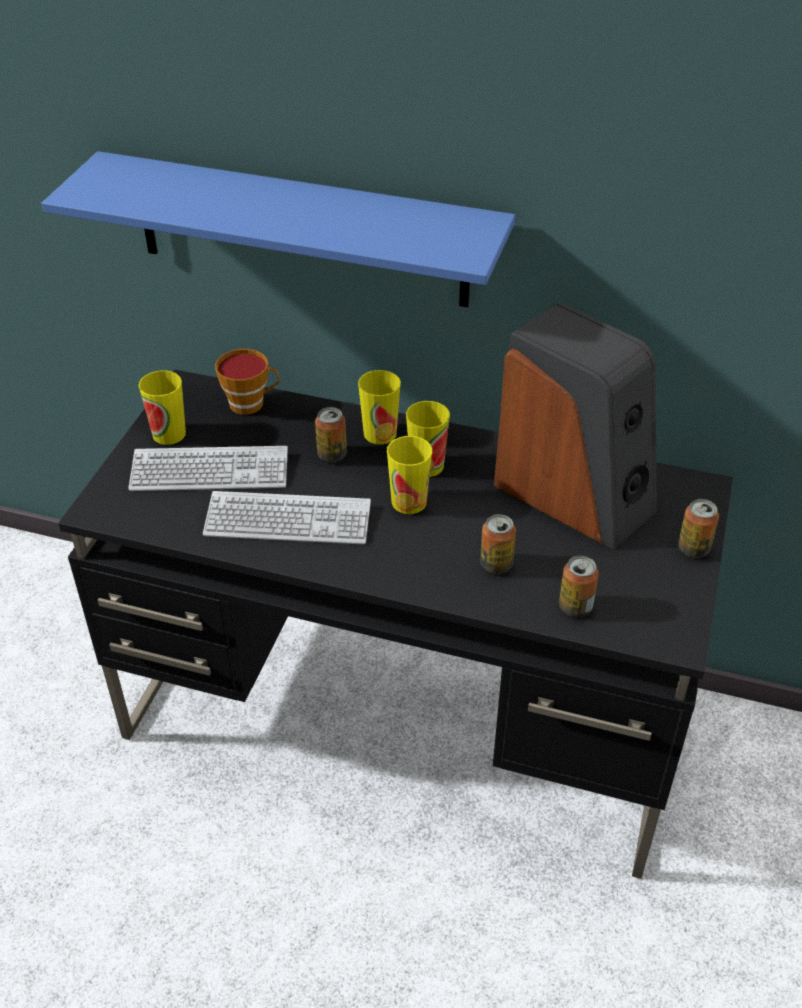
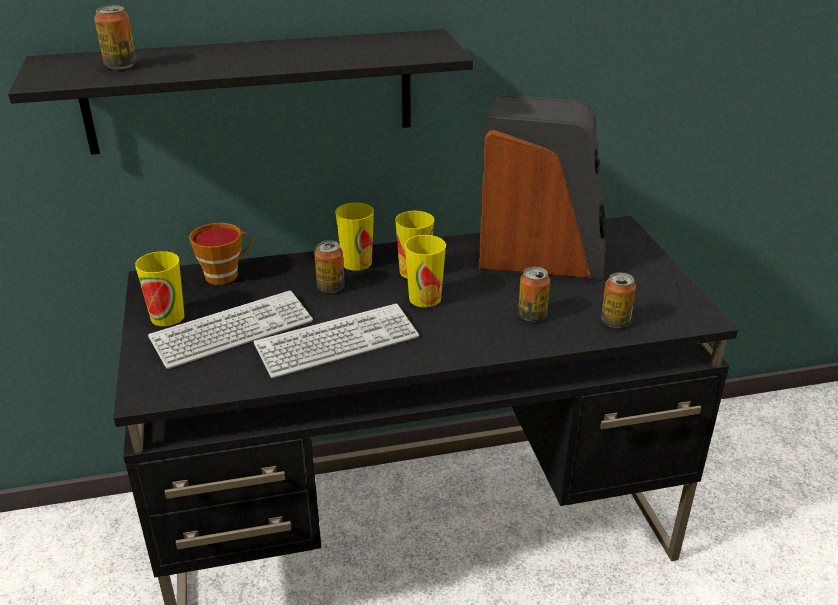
camera: 30 degrees left, 10 degrees down
(301, 230) = (250, 91): blue shelf -> black shelf
(693, 548) = (652, 262): can -> can (120, 65)

